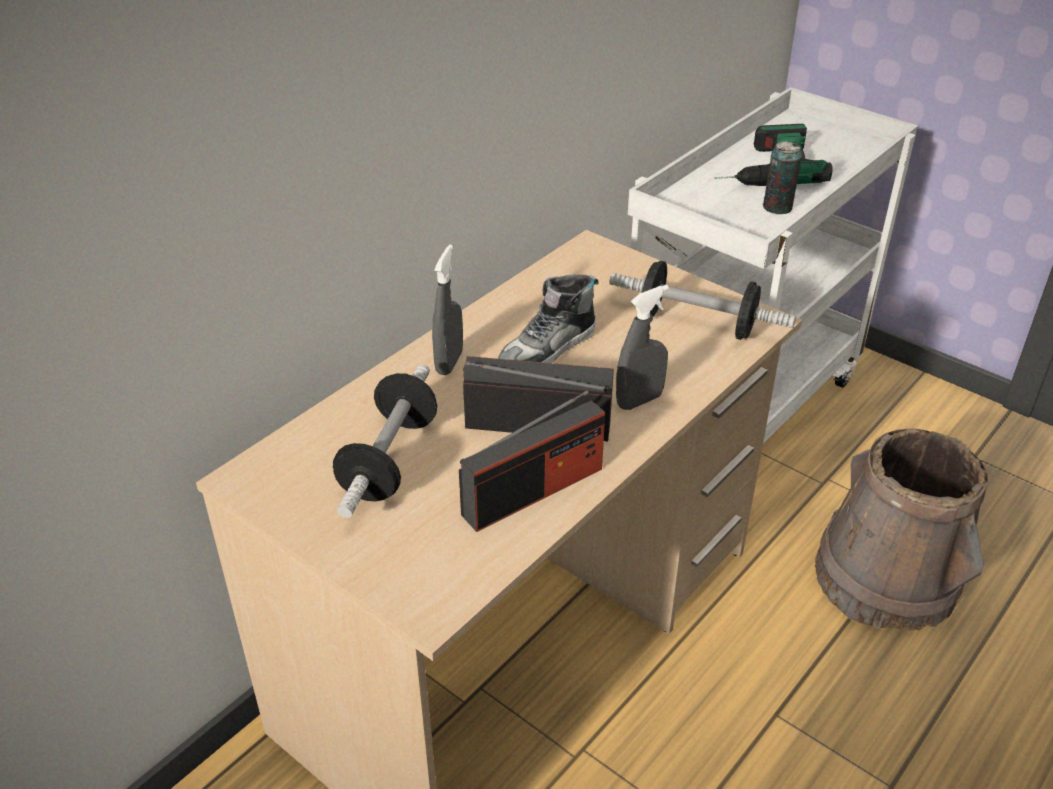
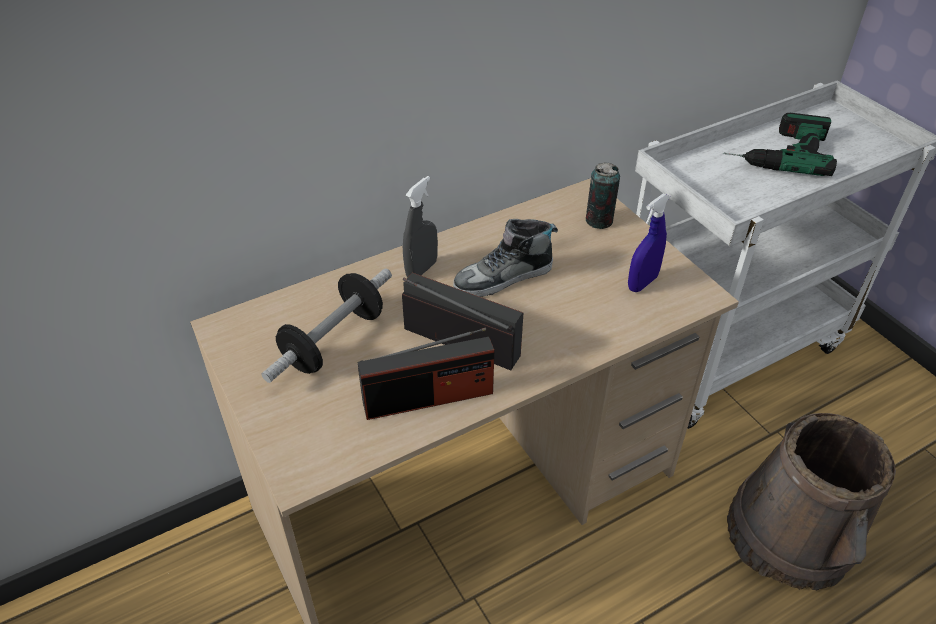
camera: 20 degrees right, 5 degrees up
(639, 400) = (556, 341): grey spray bottle -> none
(697, 323) = (642, 283): dumbbell -> blue spray bottle
(777, 207) = (770, 191): can -> can (599, 221)

